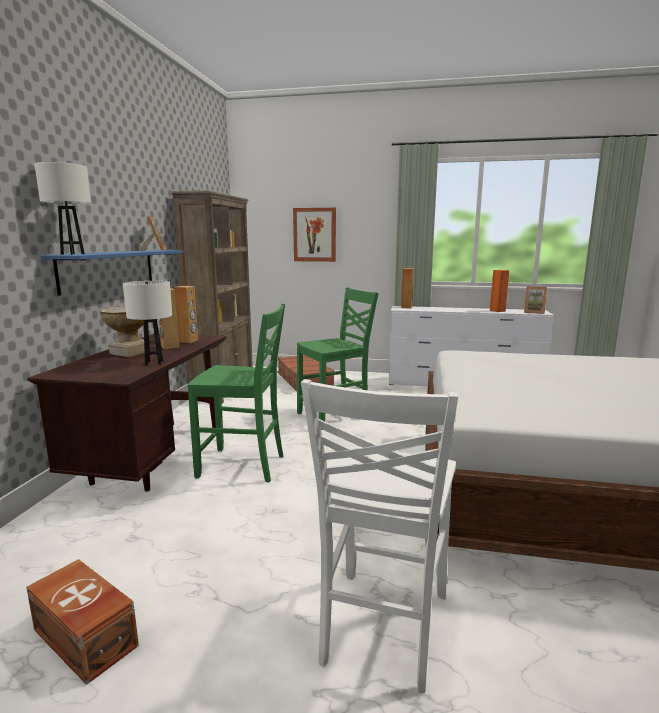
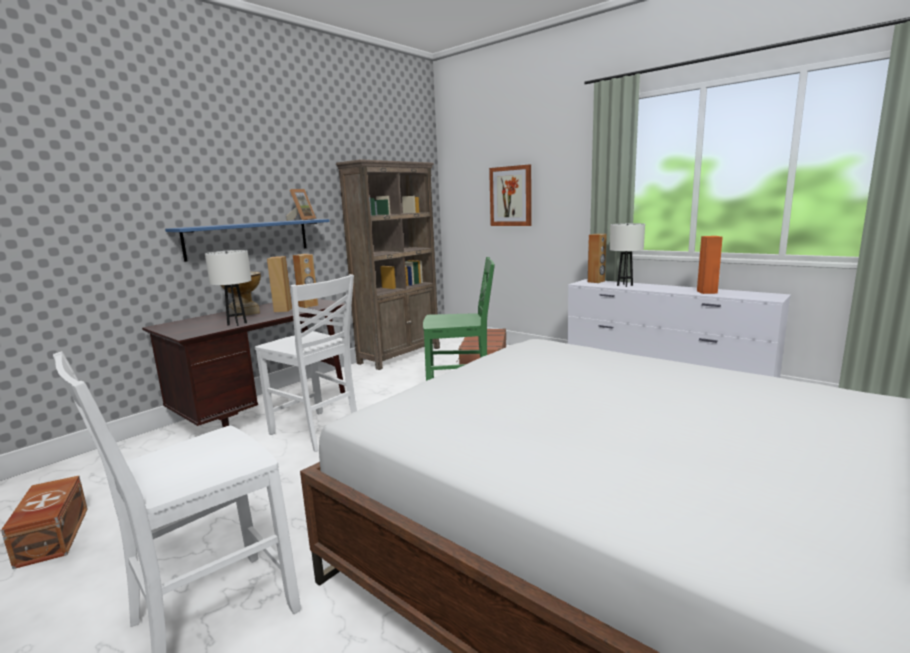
camera: 30 degrees right, 0 degrees up
(73, 254) = (188, 227): white table lamp -> white table lamp (625, 285)
(243, 466) = (317, 432): green chair -> white chair
(534, 312) = (759, 297): picture frame -> none

